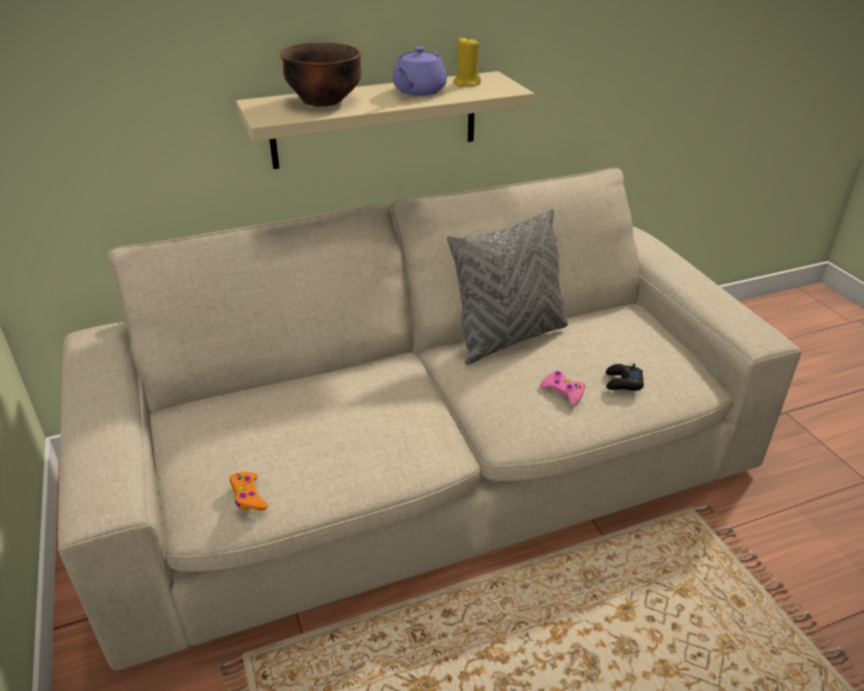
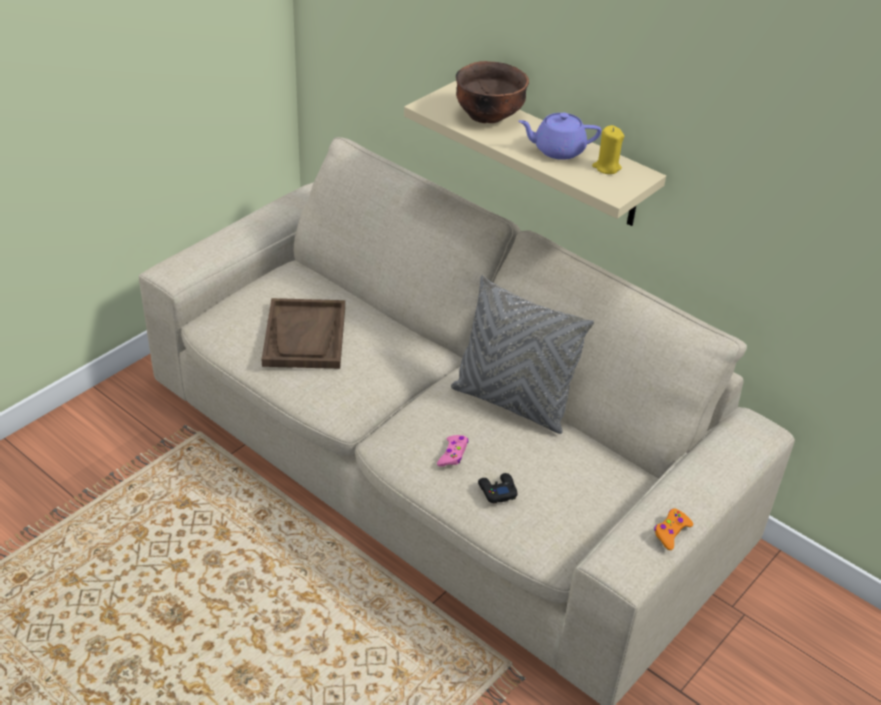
camera: 60 degrees right, 5 degrees up
(248, 496) = (231, 332): orange game controller -> orange game controller (671, 532)
(311, 436) = (305, 336): none -> brown tray

